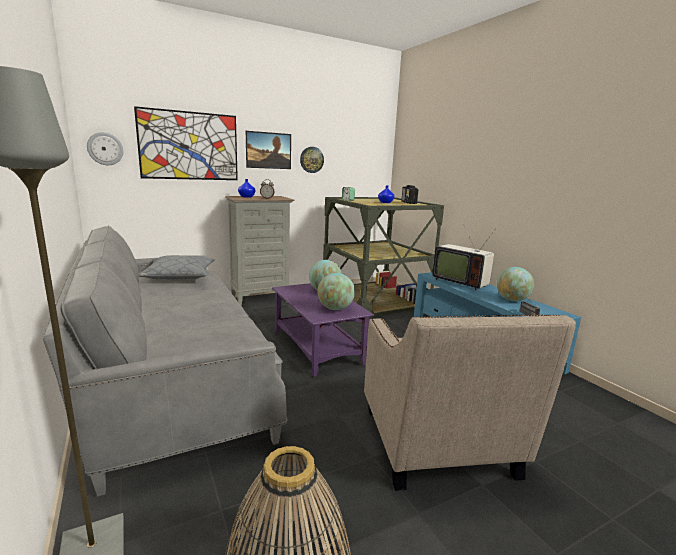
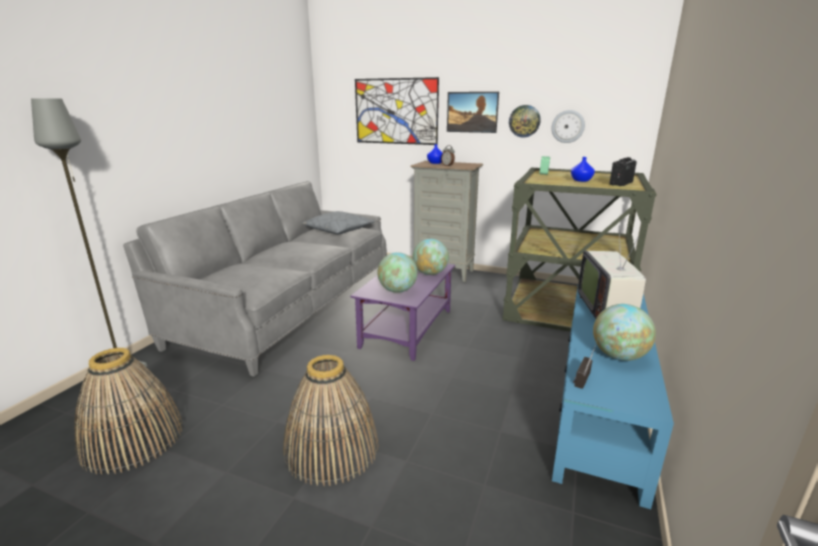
camera: 50 degrees right, 5 degrees up
(105, 148) = (335, 117): wall clock -> wall clock (568, 126)
(438, 443) = (331, 448): beige armchair -> basket

